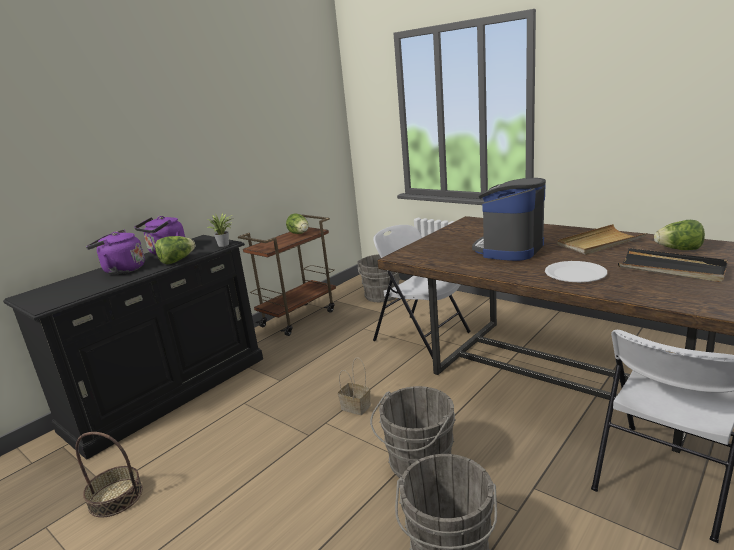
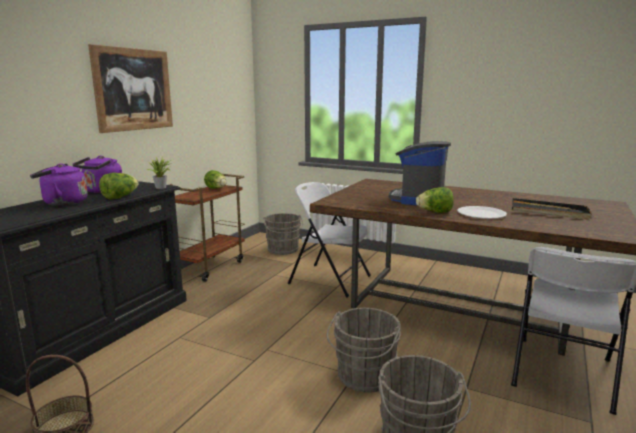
camera: 15 degrees left, 5 degrees down
(197, 138) = (133, 89): none -> picture
(357, 407) = (291, 335): basket -> none
(600, 242) = (485, 196): beige tray -> none
(678, 249) = (545, 201): lettuce -> lettuce (435, 212)

